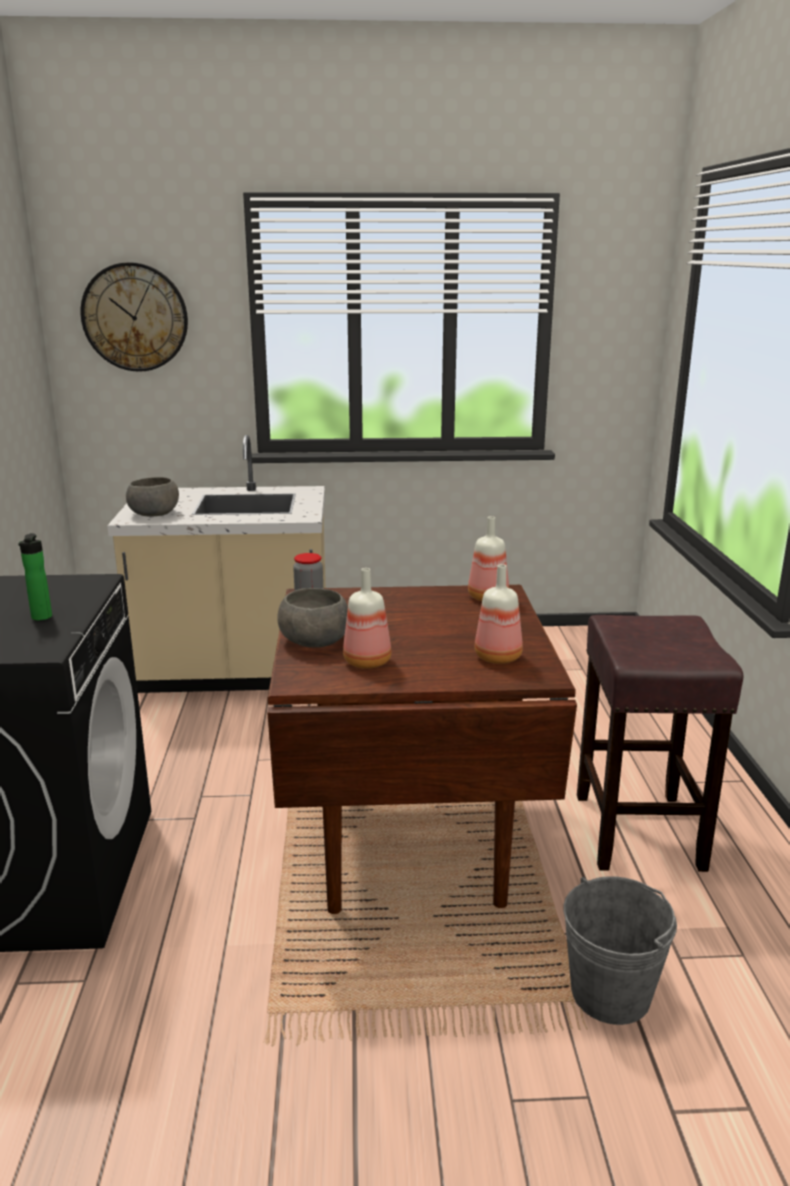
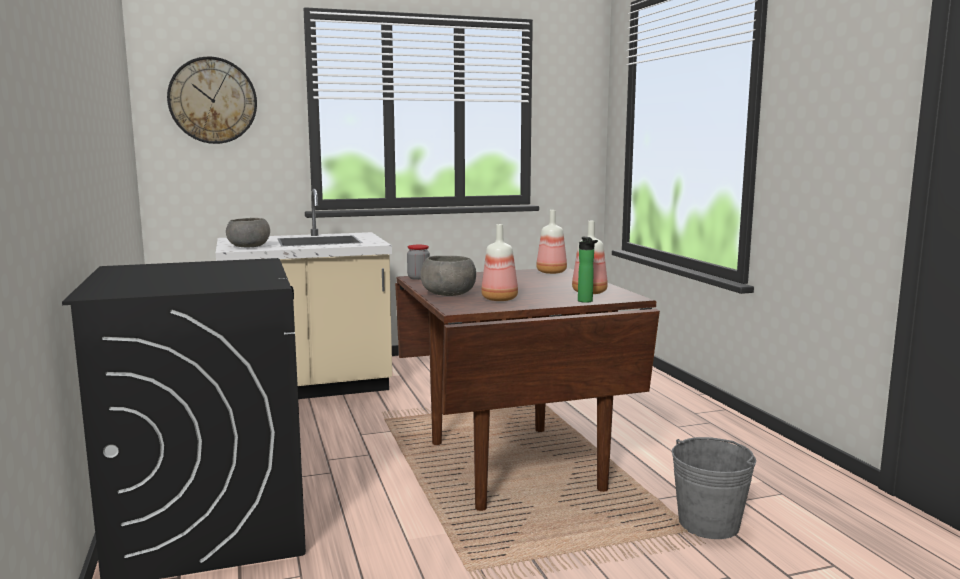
camera: 15 degrees left, 10 degrees down
(41, 618) = (243, 274): bottle -> bottle (586, 301)
(639, 833) = (675, 442): brown stool -> none

